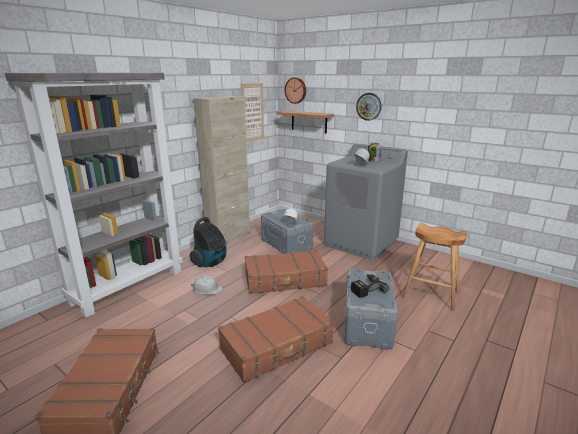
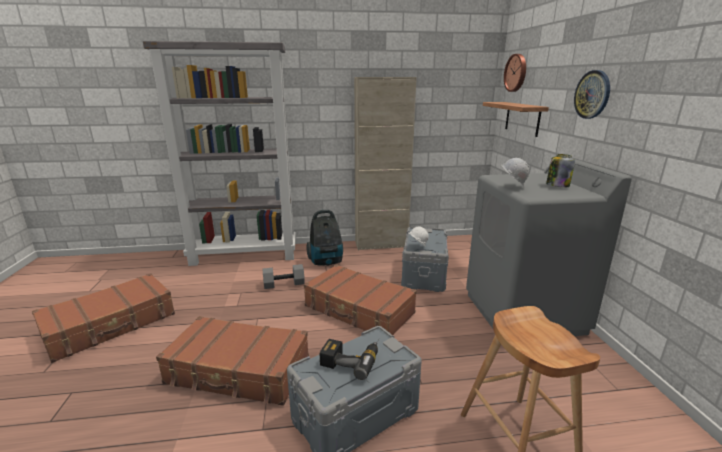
camera: 45 degrees right, 0 degrees up
(207, 289) = (284, 283): white hard hat -> grey dumbbell
(252, 112) = (448, 101): picture -> none

